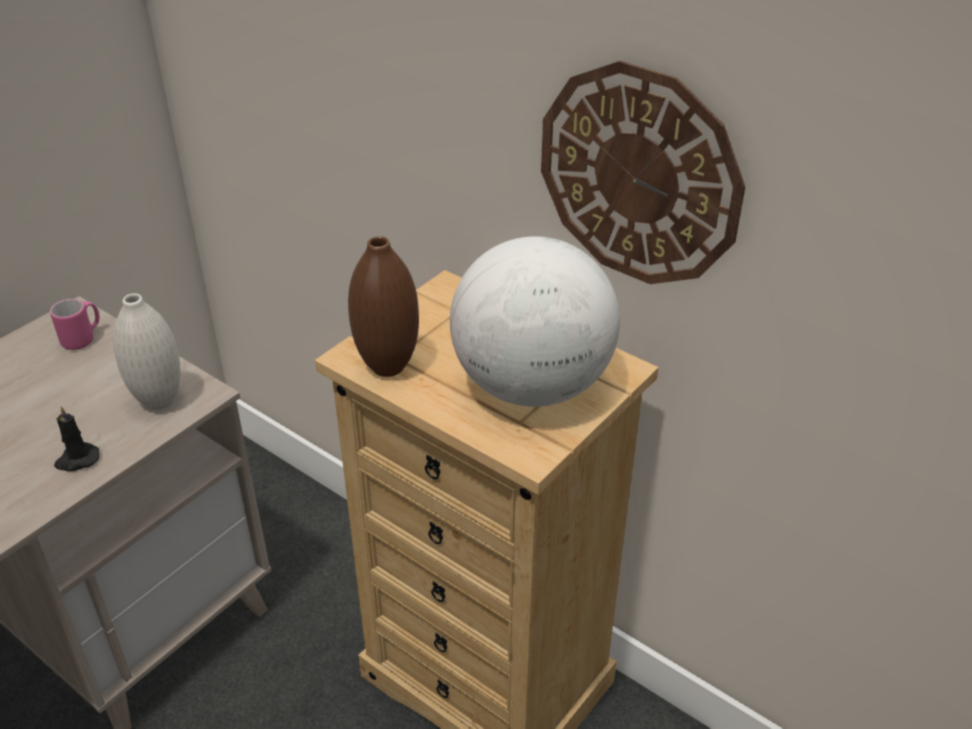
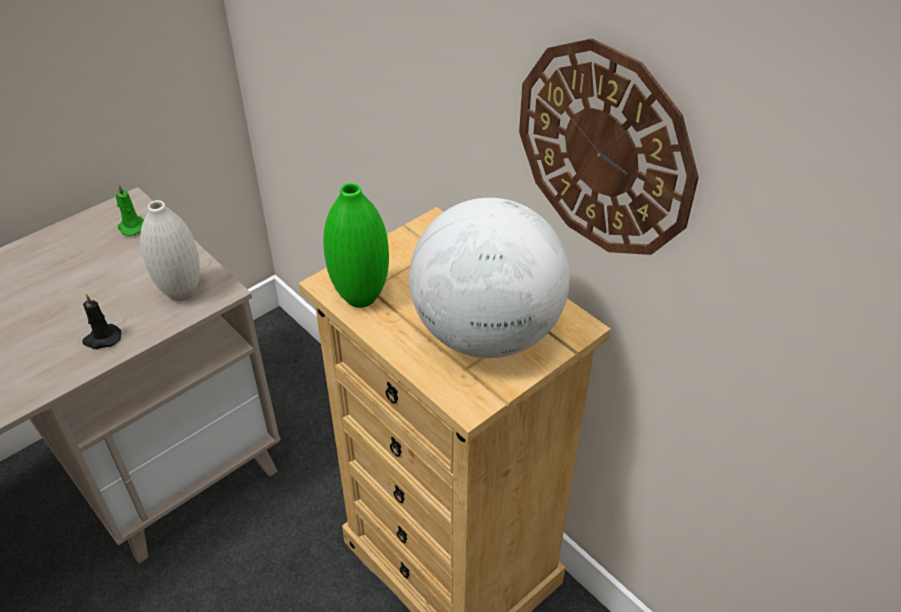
camera: 10 degrees right, 5 degrees up
(83, 338) = (132, 227): pink mug -> green candle
(388, 367) = (361, 297): brown vase -> green vase

